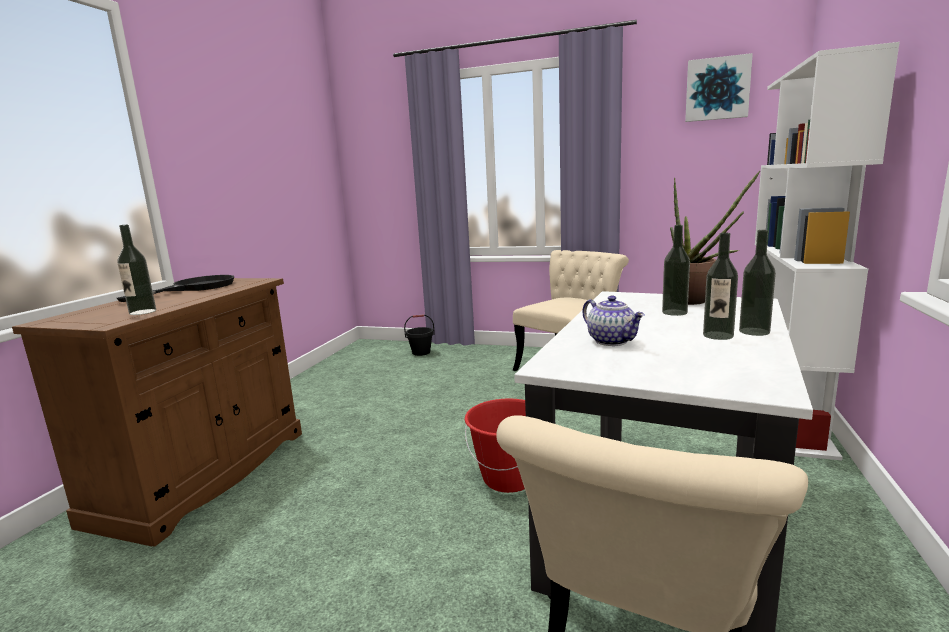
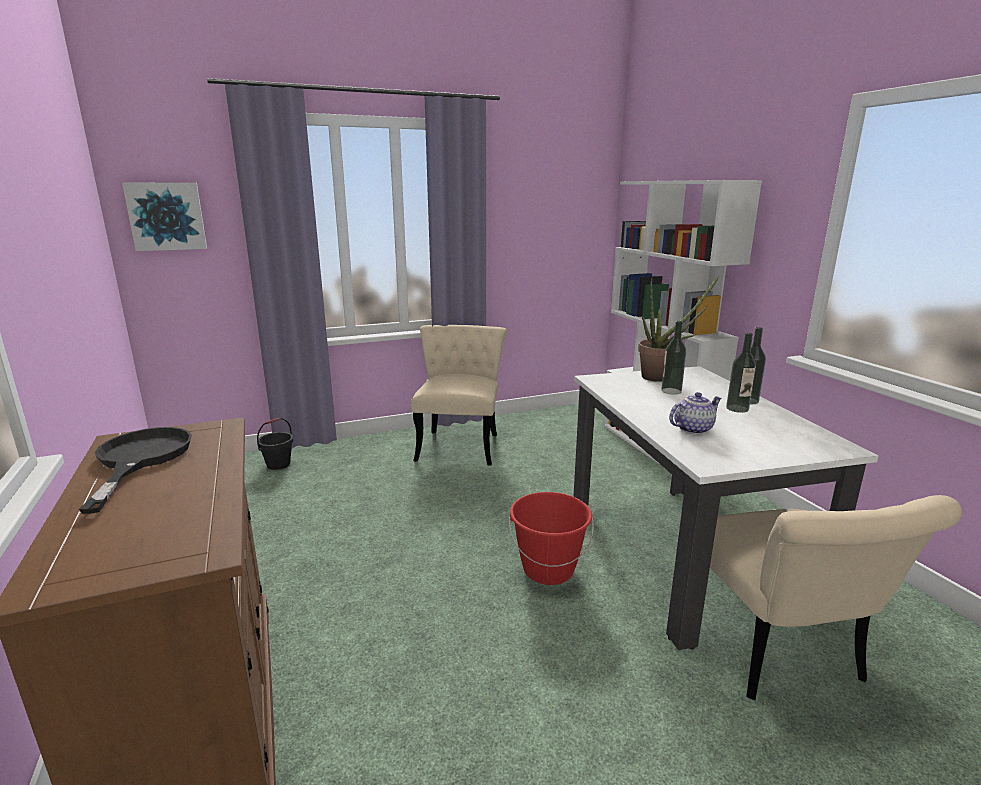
camera: 40 degrees left, 5 degrees up
(142, 312) = (196, 519): bottle -> none
(612, 341) = (692, 428): teapot -> teapot turned 45 degrees counterclockwise
(717, 89) = (558, 171): picture -> picture (166, 216)

